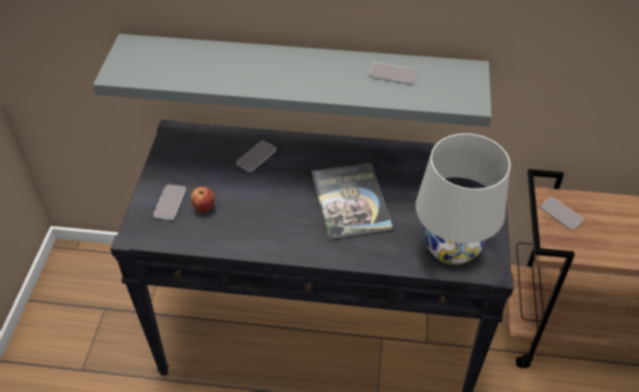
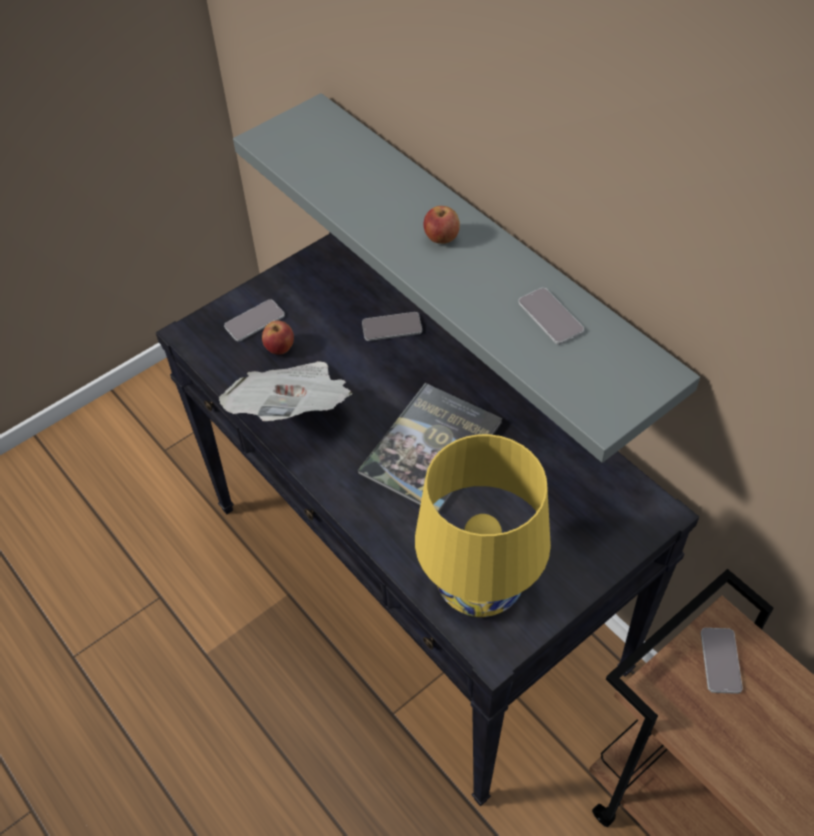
camera: 45 degrees right, 5 degrees up
(252, 233) = (293, 411): none -> newspaper
(290, 69) = (441, 238): none -> apple
(451, 248) = (478, 587): white table lamp -> yellow table lamp

